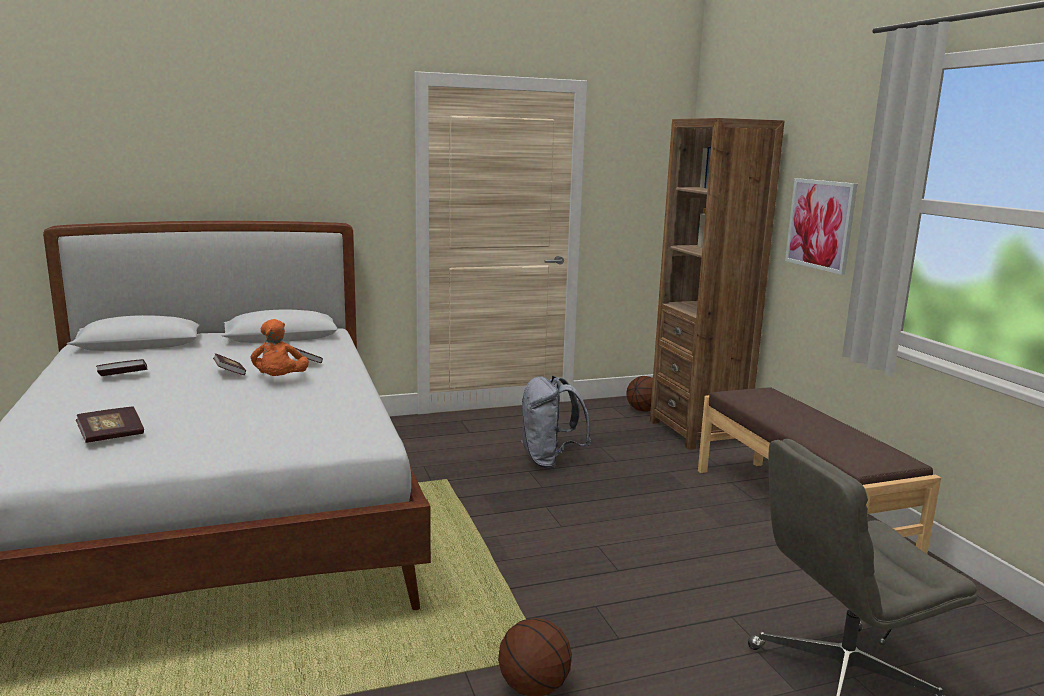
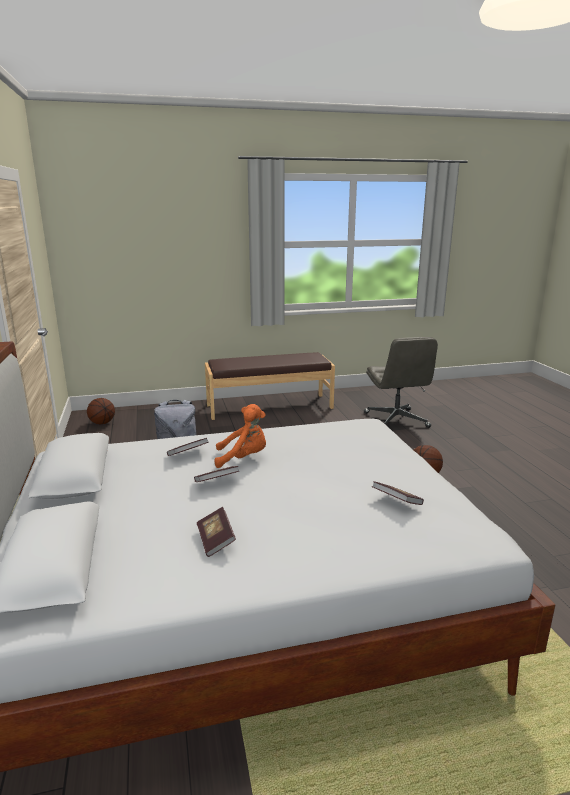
camera: 85 degrees left, 5 degrees up
(698, 431) = (152, 412): brown bookcase -> none
(820, 224) = (205, 263): picture -> none

